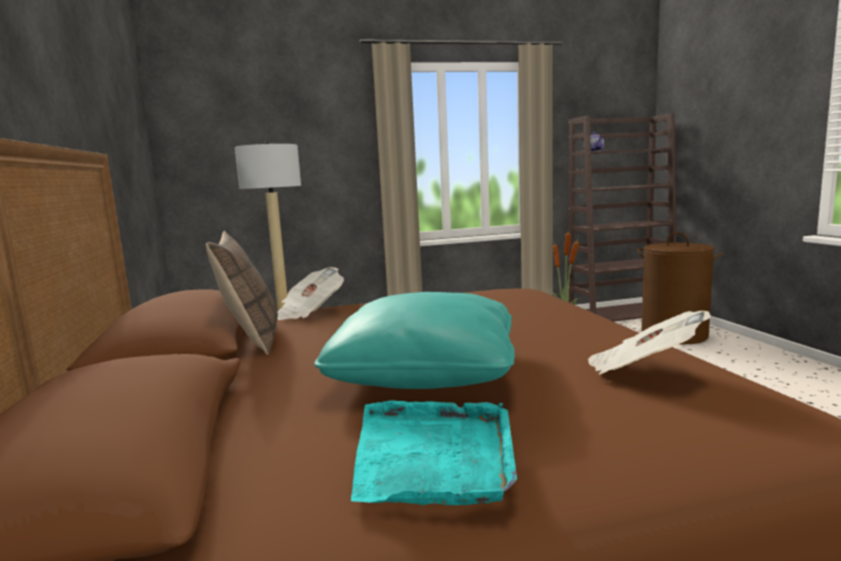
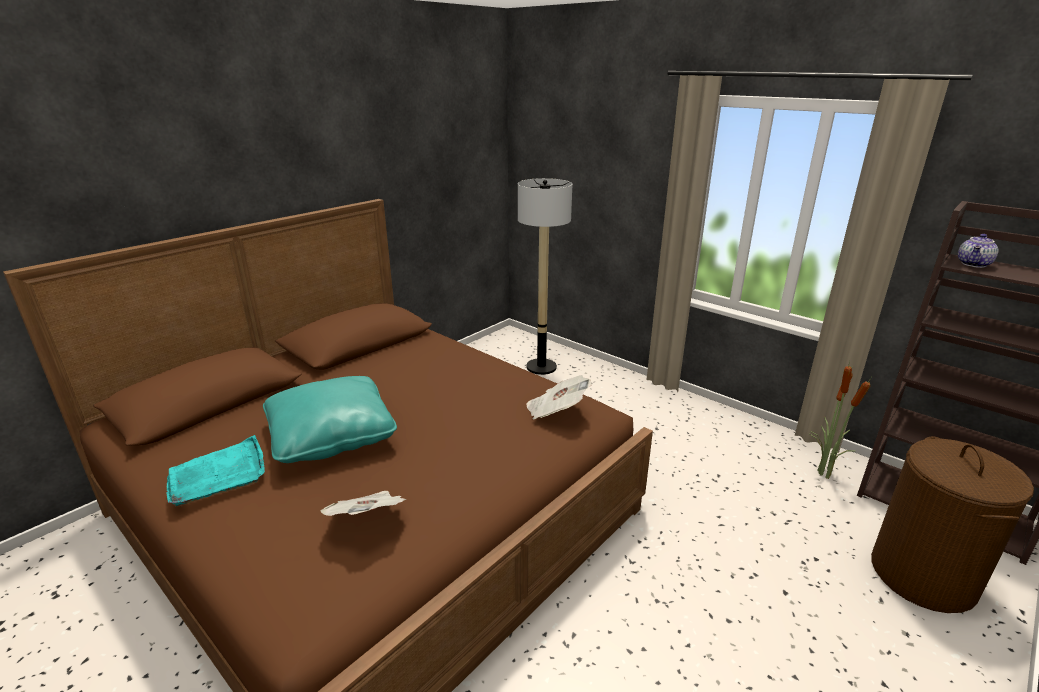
camera: 55 degrees right, 15 degrees up
(252, 339) = (367, 358): pillow -> none
(309, 312) = (435, 351): newspaper -> newspaper (556, 411)

